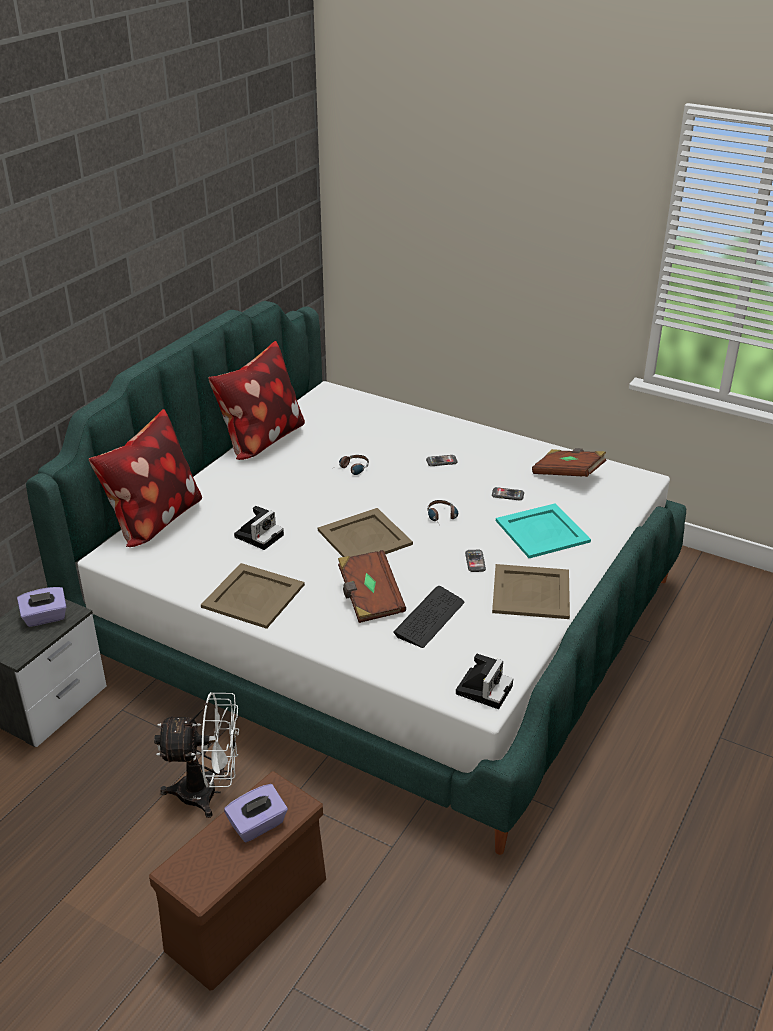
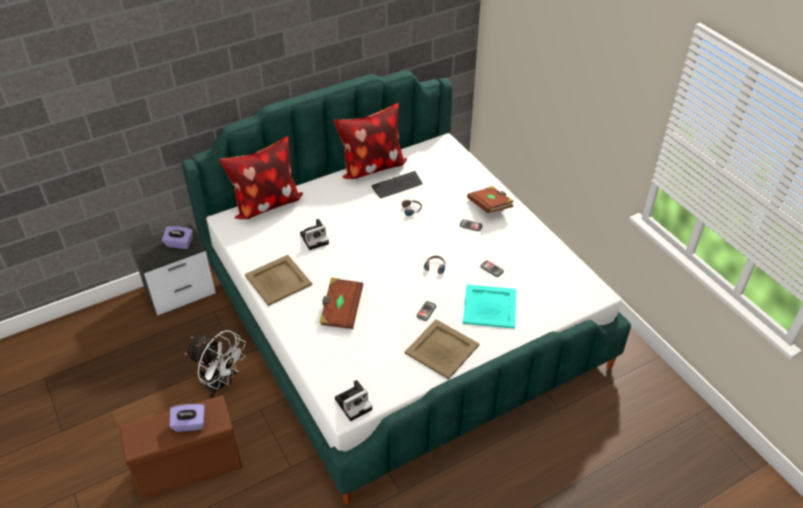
camera: 30 degrees right, 10 degrees up
(364, 538) = (374, 265): beige tray -> none
(429, 618) = (364, 340): keyboard -> keyboard (397, 185)
(568, 474) = (548, 269): brown book -> brown book (490, 207)

